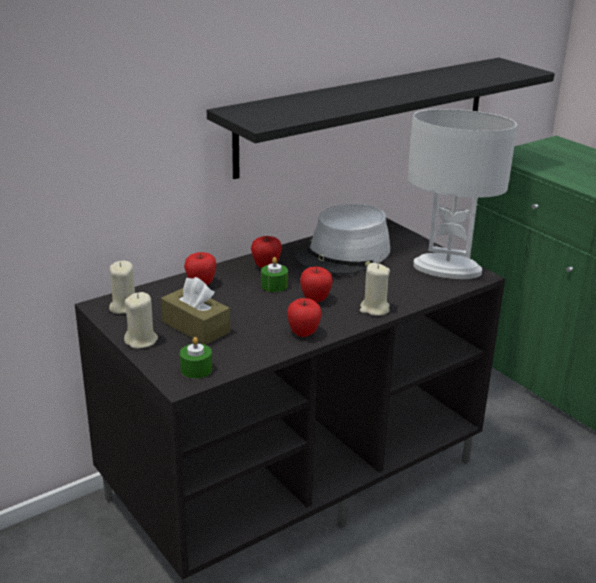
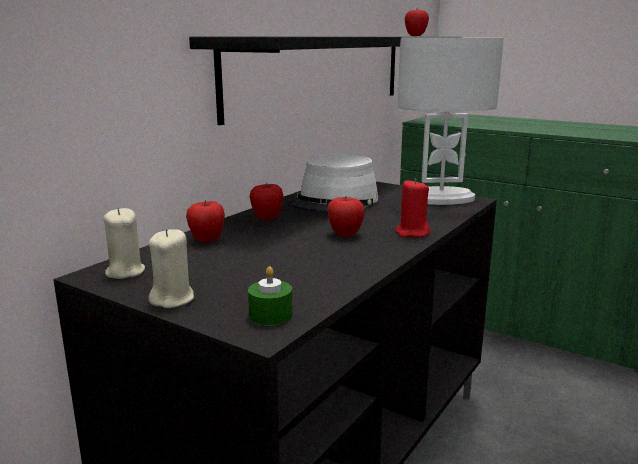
camera: 20 degrees left, 10 degrees down
(196, 327) = (233, 275): brown tissue box -> none
(274, 285) = (290, 230): green candle -> none
(303, 333) = (364, 261): apple -> apple (415, 36)
(374, 309) = (412, 233): beige candle -> red candle

